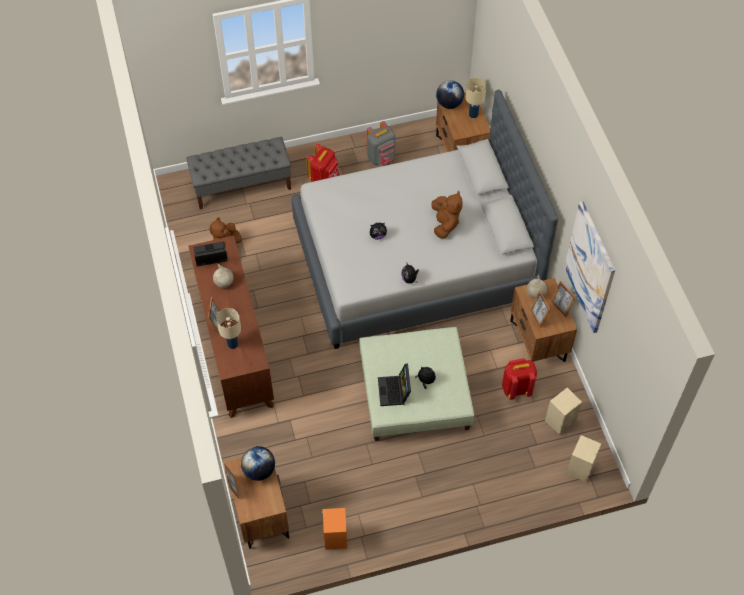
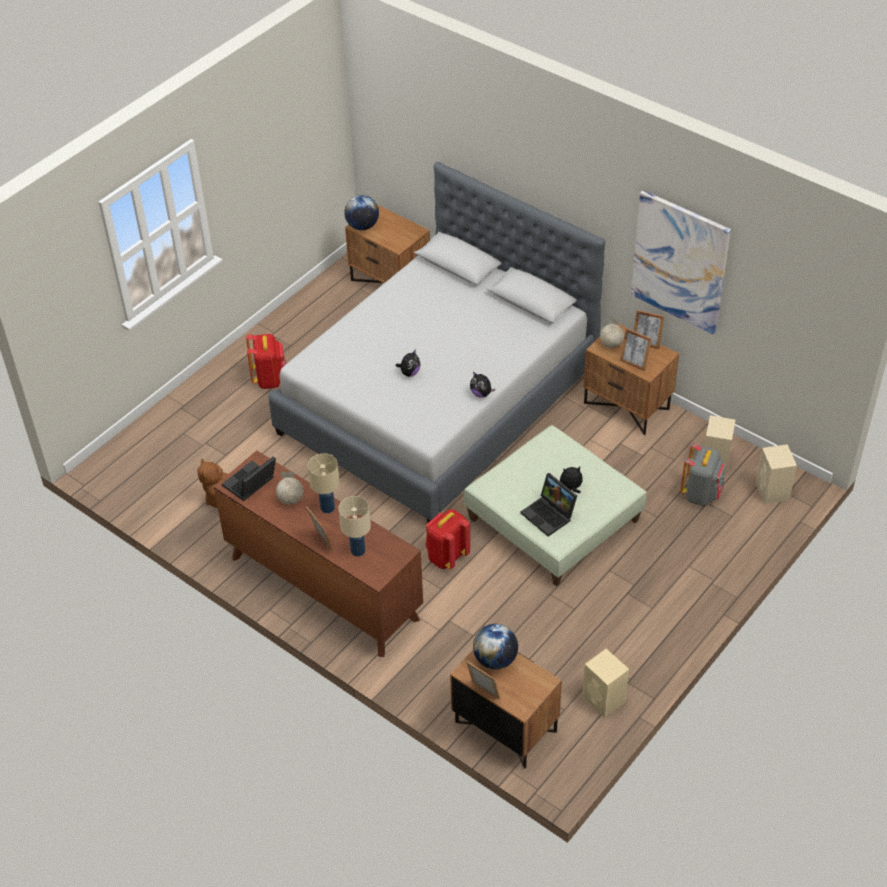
camera: 35 degrees left, 10 degrees down
(242, 186) = (181, 431): grey bench -> none
(335, 538) = (604, 700): orange speaker -> beige speaker
(381, 158) = (313, 328): grey backpack -> grey backpack (701, 494)
(445, 224) = (468, 327): brown plush toy -> none
(473, 114) = (396, 223): beige table lamp -> beige table lamp (327, 507)
(516, 388) = (647, 458): red backpack -> red backpack (446, 556)

